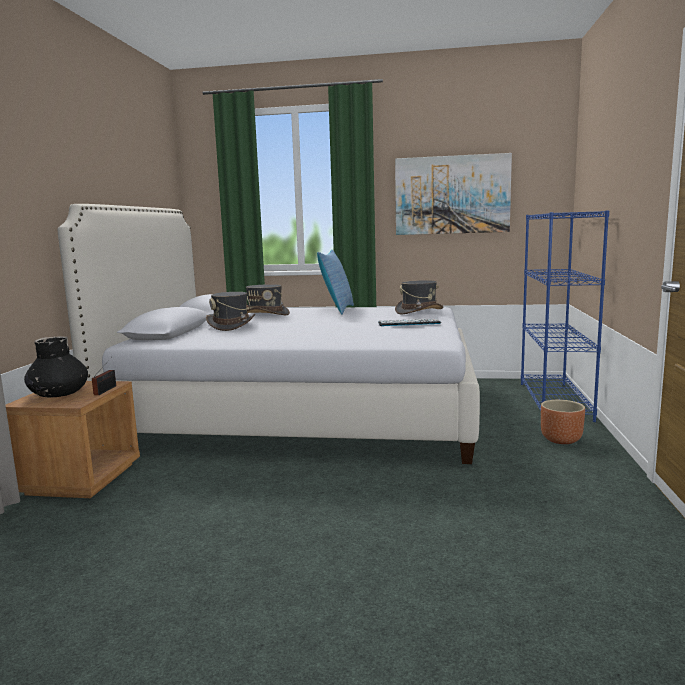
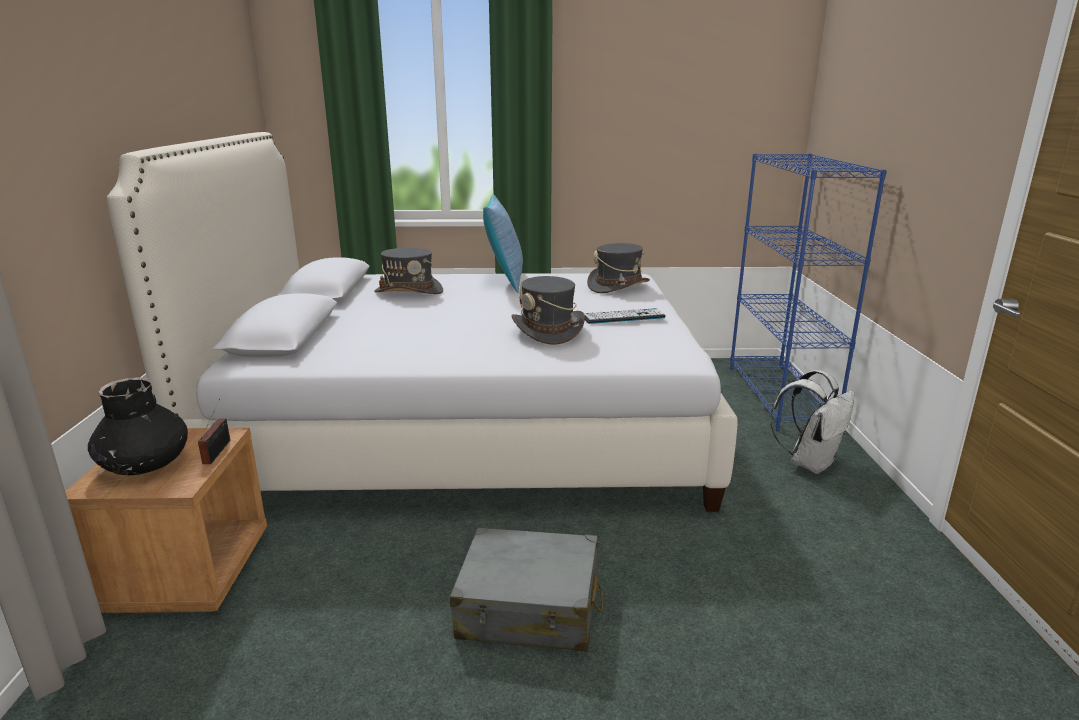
camera: 10 degrees left, 10 degrees up
(231, 326) = (373, 320): grey hat -> grey hat (548, 330)
(304, 508) = (529, 608): none -> grey suitcase
(452, 195) = (654, 120): picture -> none
(561, 440) = (809, 462): brown planter -> white backpack

